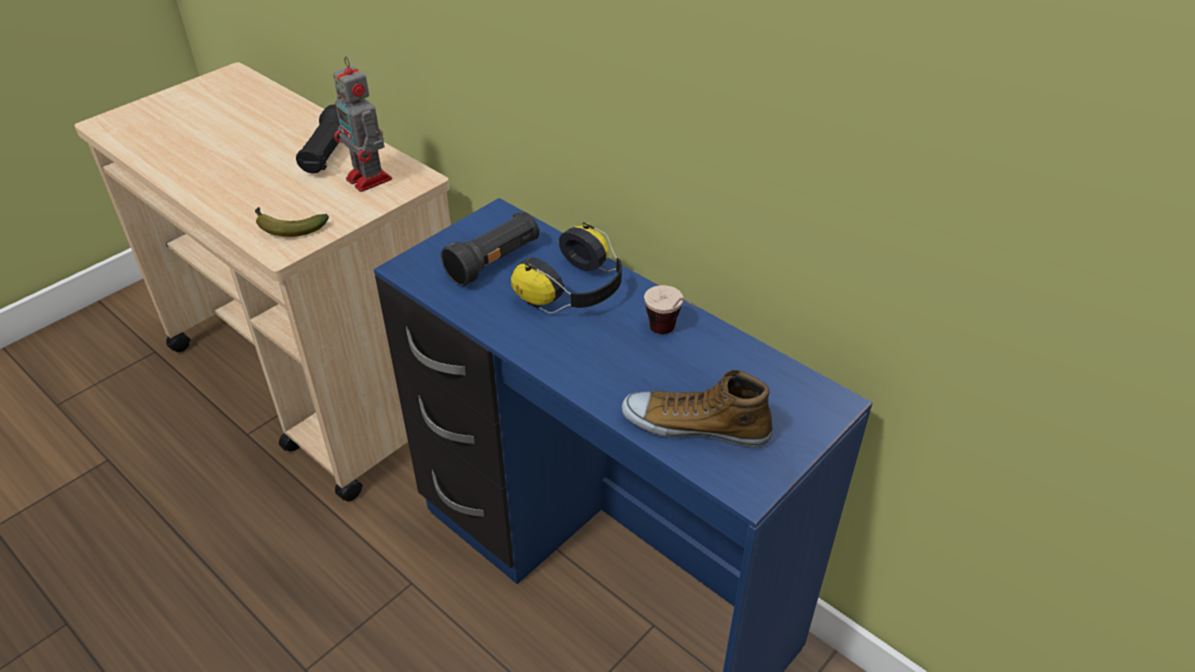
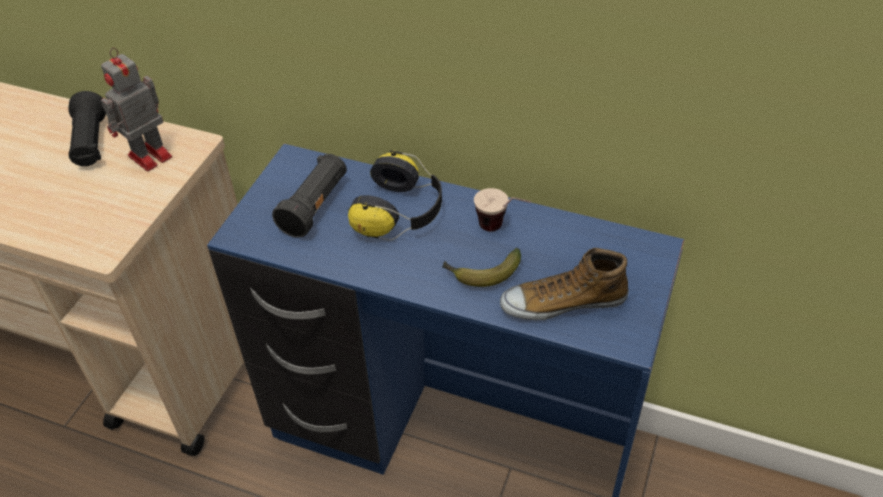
camera: 20 degrees left, 5 degrees up
(287, 227) = (94, 227): banana -> banana (481, 273)
(370, 180) = (148, 157): toy robot -> toy robot turned 105 degrees clockwise

